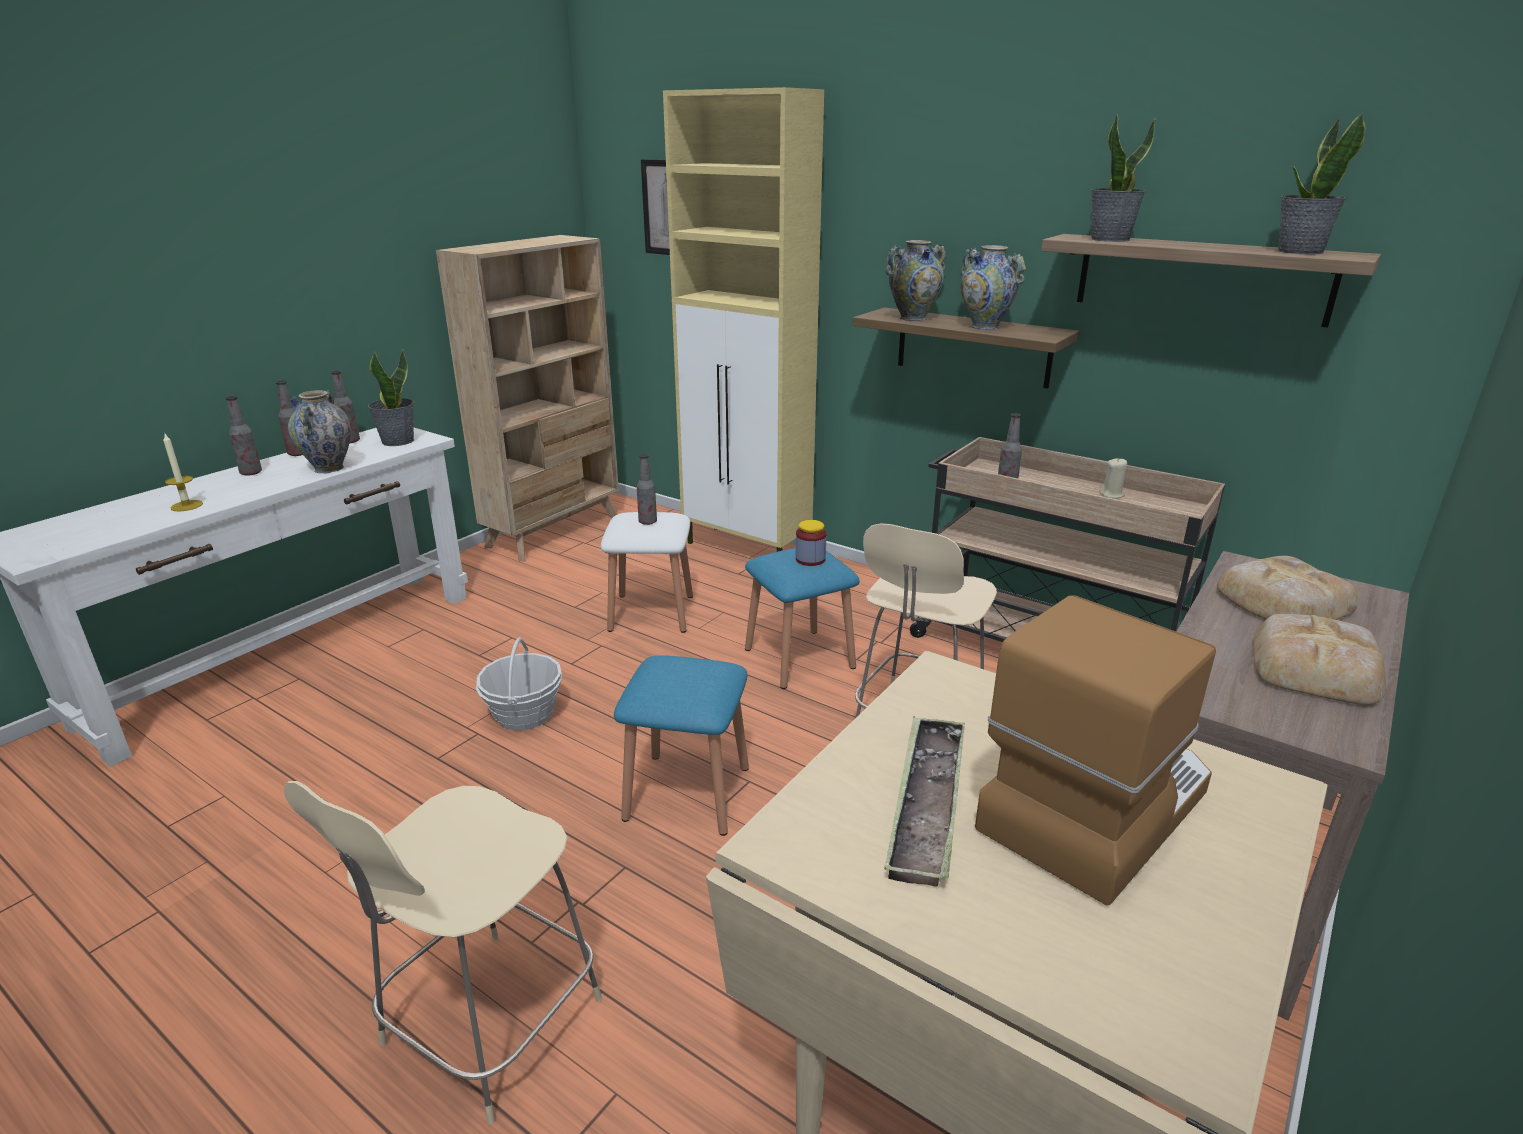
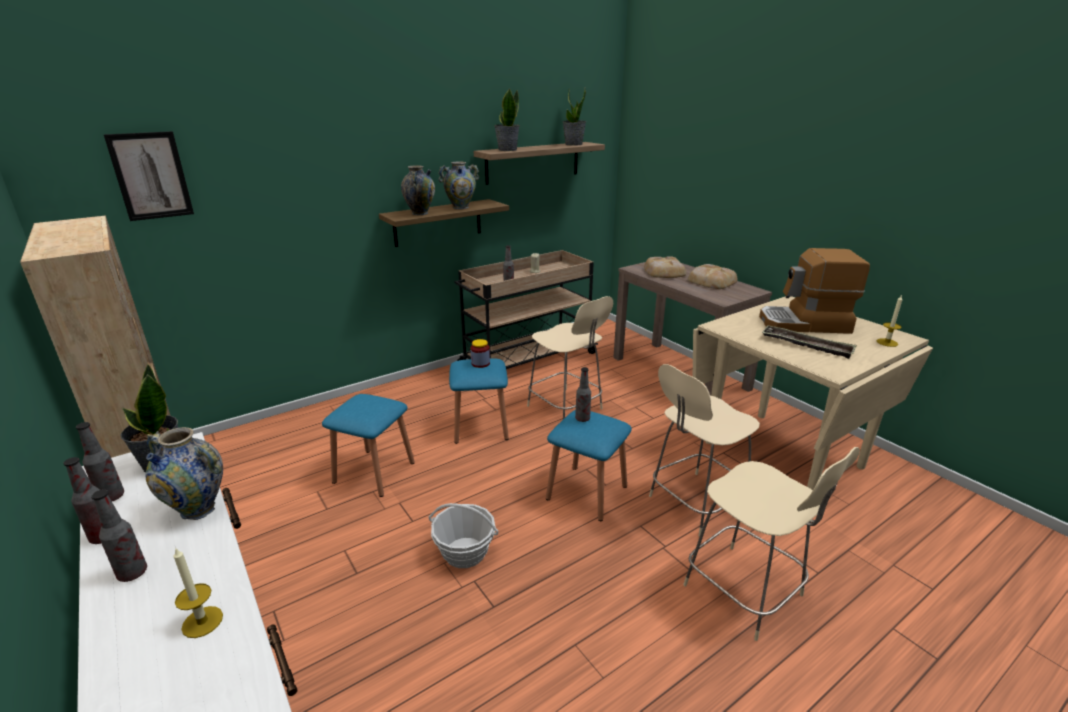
camera: 70 degrees left, 0 degrees up
(647, 522) = (368, 405): bottle -> bottle (582, 419)
(651, 613) = (374, 472): white stool -> blue stool
(711, 934) = (695, 504): none -> beige chair
(747, 549) = (325, 415): beige cabinet -> none
(1092, 806) = (804, 323): coffee machine -> coffee machine turned 60 degrees counterclockwise
(1094, 986) = (887, 342): none -> candle

